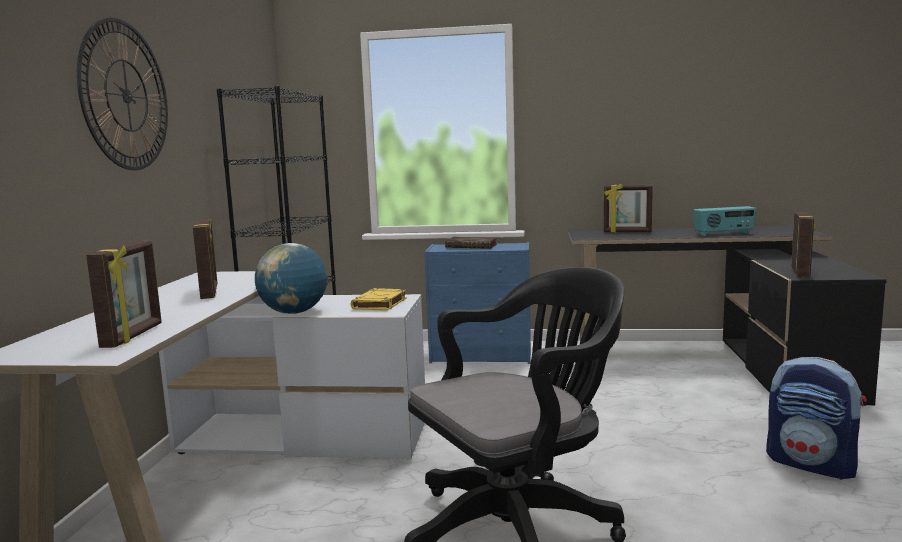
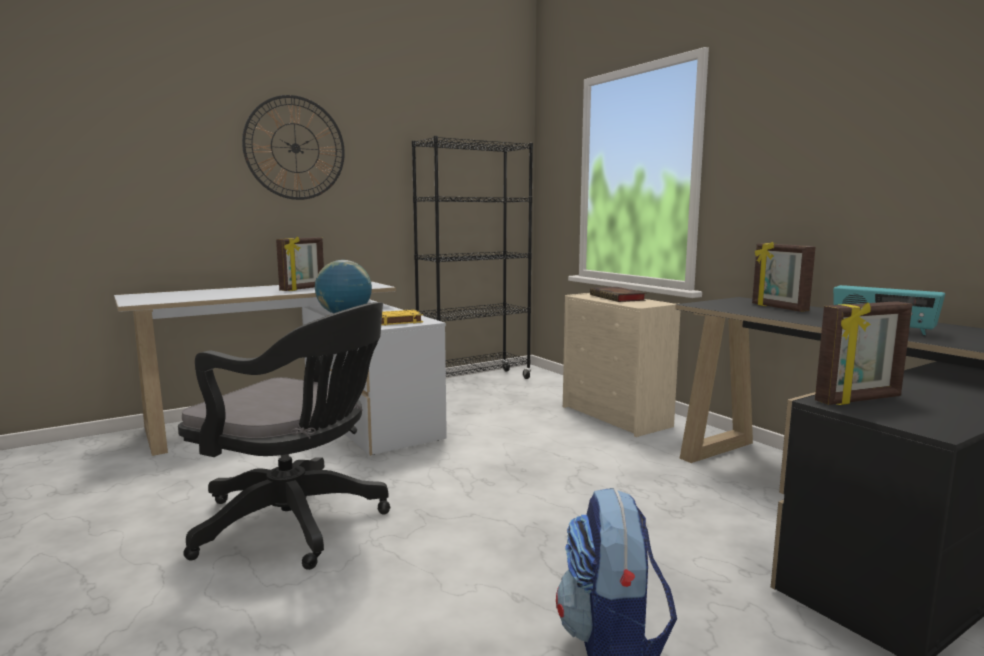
camera: 50 degrees right, 0 degrees up
(134, 336) = (181, 298): picture frame -> none
(482, 356) = (616, 417): blue dresser -> beige dresser

